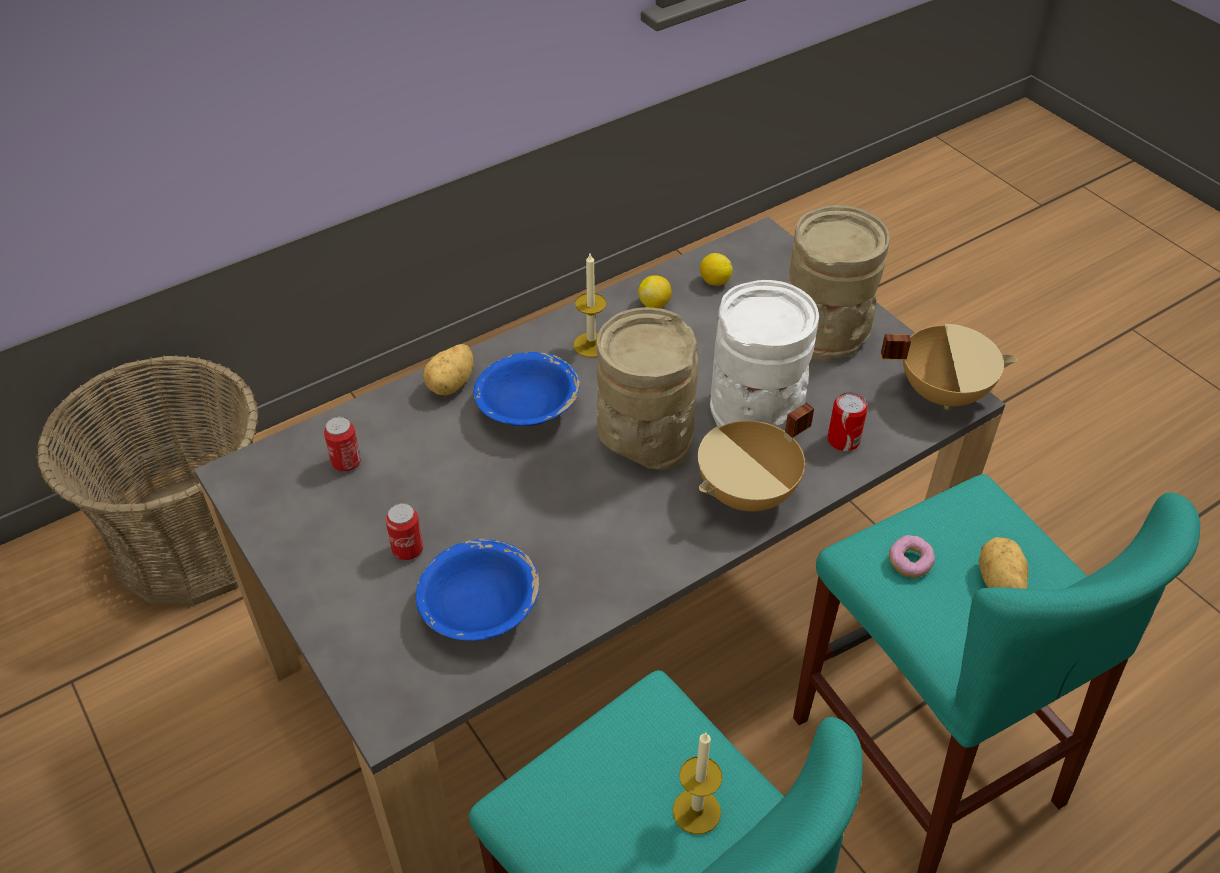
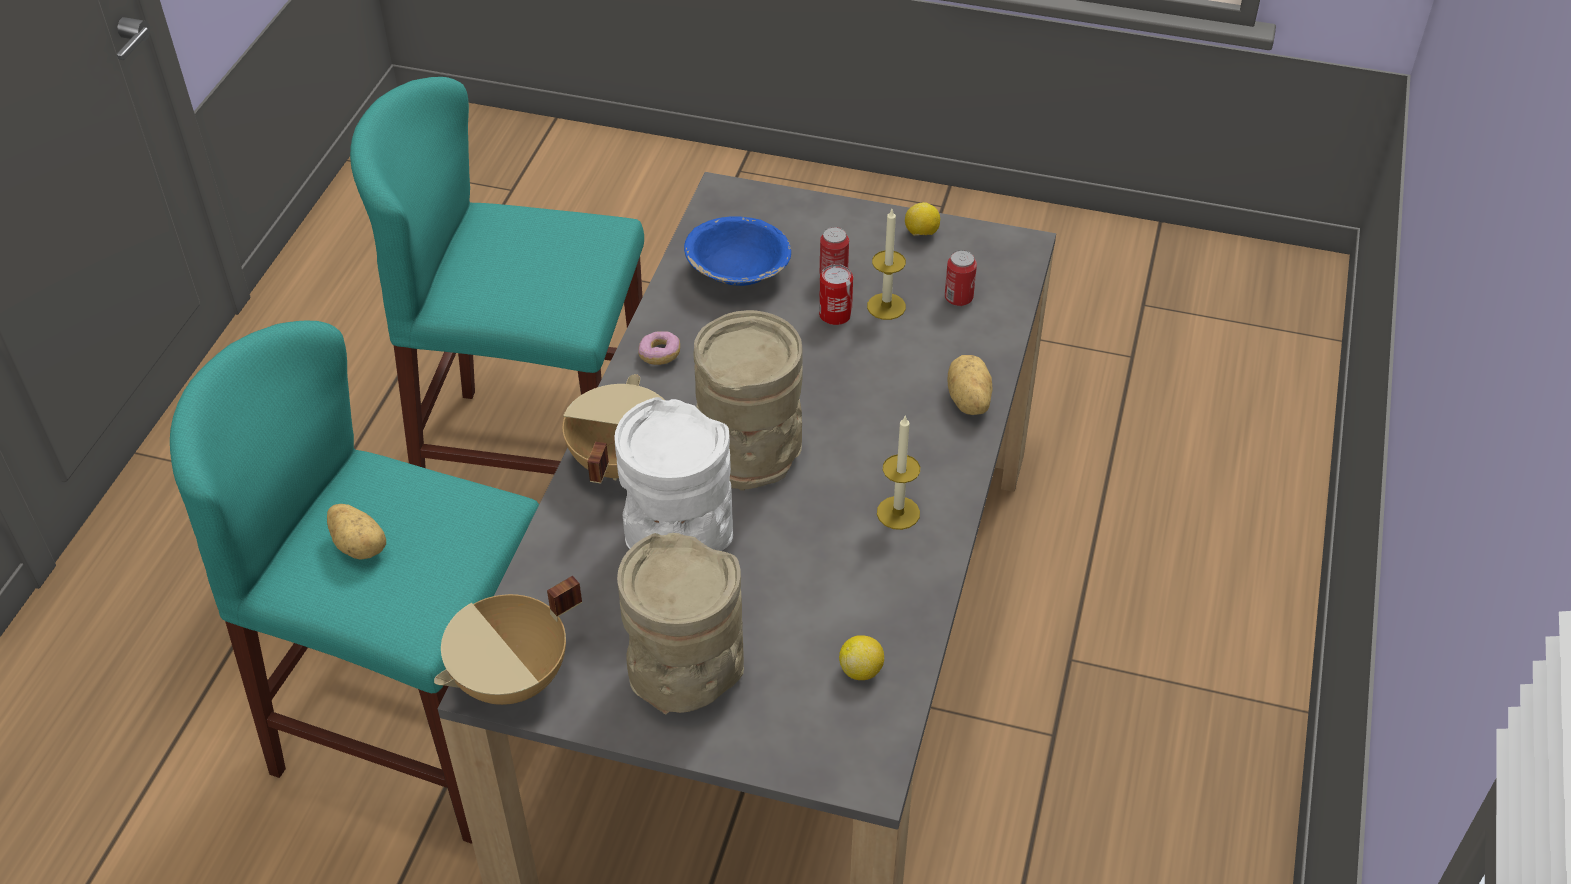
camera: 140 degrees right, 0 degrees up
(193, 541) = (1210, 488): basket -> none
(528, 409) = (878, 419): blue bowl -> none
(654, 304) = (891, 598): lemon -> lemon (921, 233)
(696, 811) = (493, 279): candle -> candle (886, 306)
(843, 440) = (575, 562): can -> can (835, 315)
(909, 562) = (449, 519): donut -> donut (659, 355)

